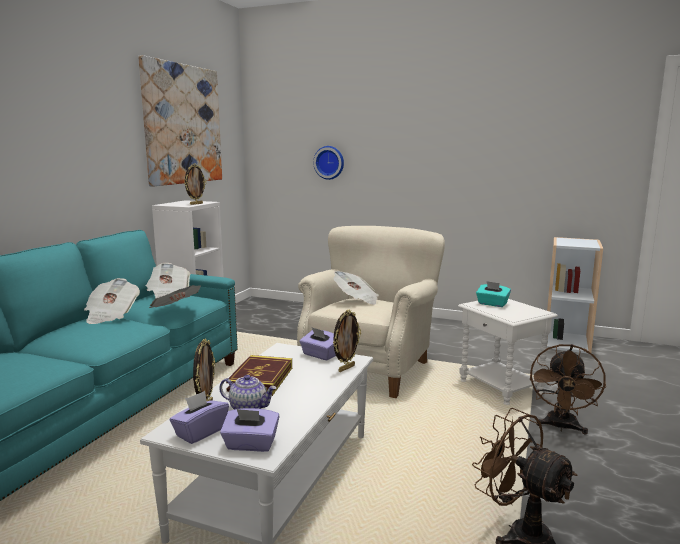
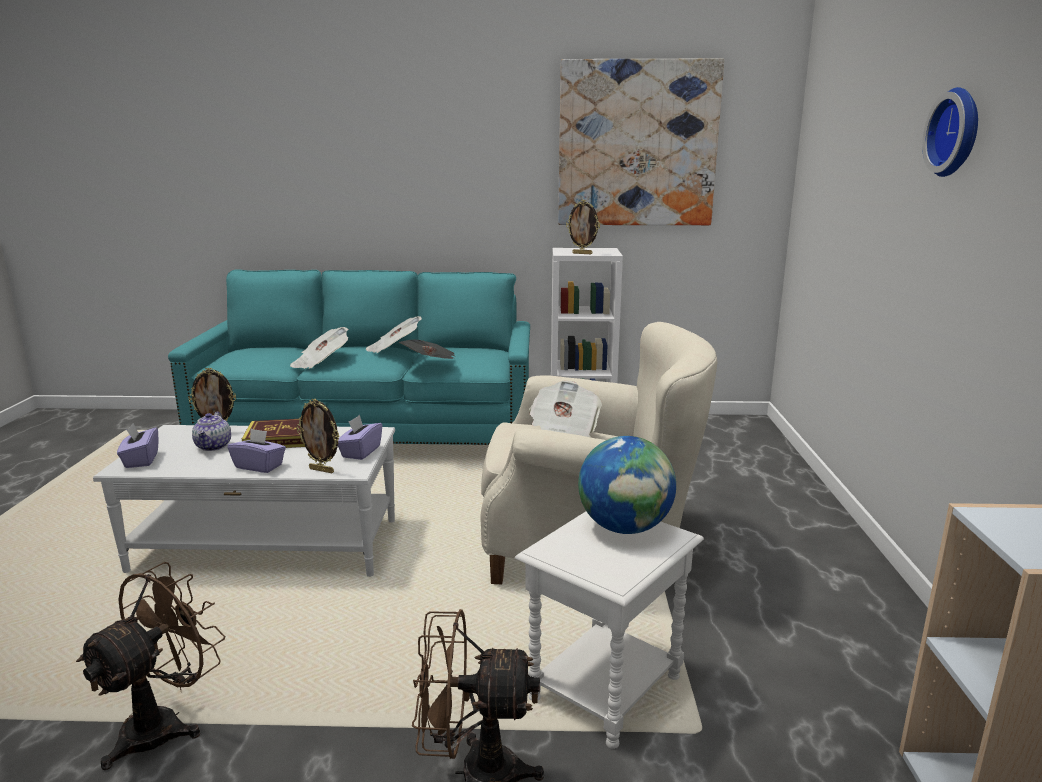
camera: 70 degrees right, 5 degrees up
(168, 294) = (484, 351): newspaper -> newspaper (321, 363)
(200, 432) = (168, 439): purple tissue box -> purple tissue box (259, 466)
(329, 162) = (849, 213): wall clock -> wall clock (957, 132)
(492, 304) = (625, 528): turquoise tissue box -> globe

